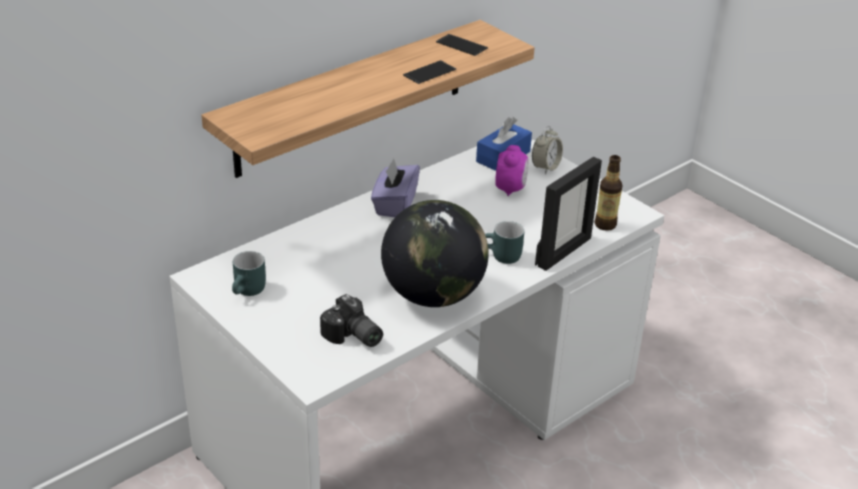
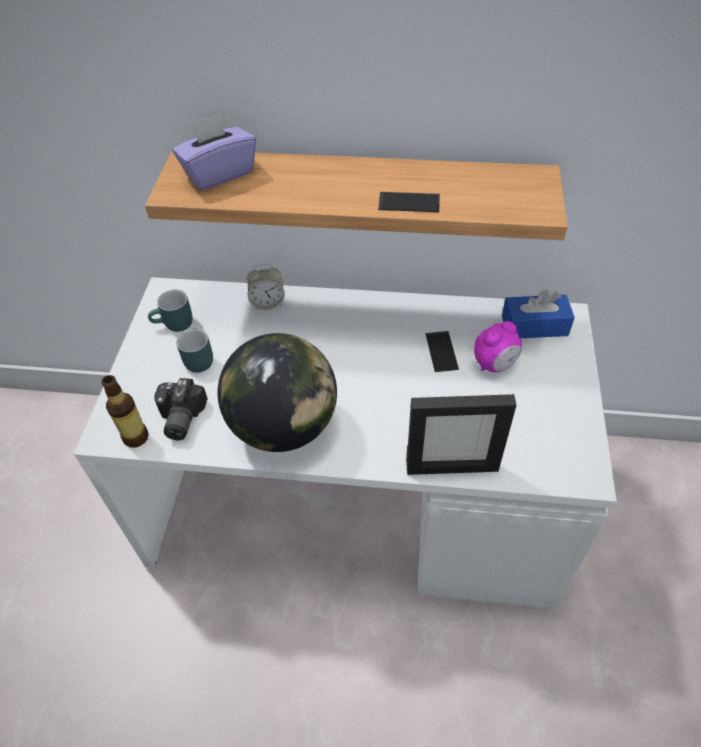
camera: 50 degrees right, 15 degrees up
(395, 204) = (375, 316): purple tissue box -> purple tissue box (219, 173)
(461, 45) = (490, 187): phone -> phone (441, 351)
(501, 257) = (389, 430): turquoise mug -> turquoise mug (195, 360)
(545, 167) = (561, 362): alarm clock -> alarm clock (268, 303)
(605, 225) = (534, 467): bottle -> bottle (136, 437)

